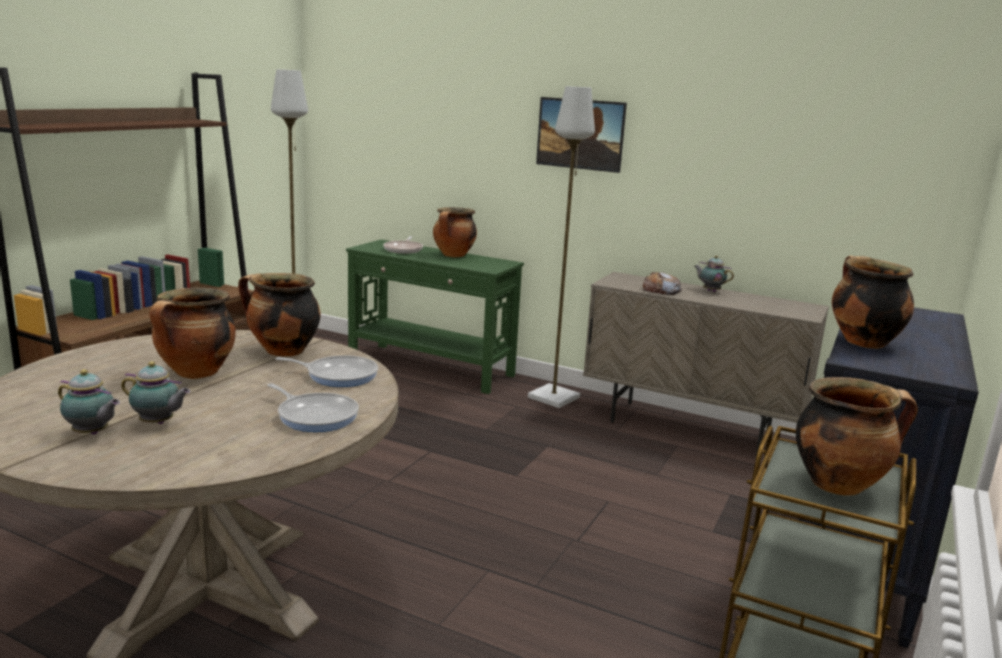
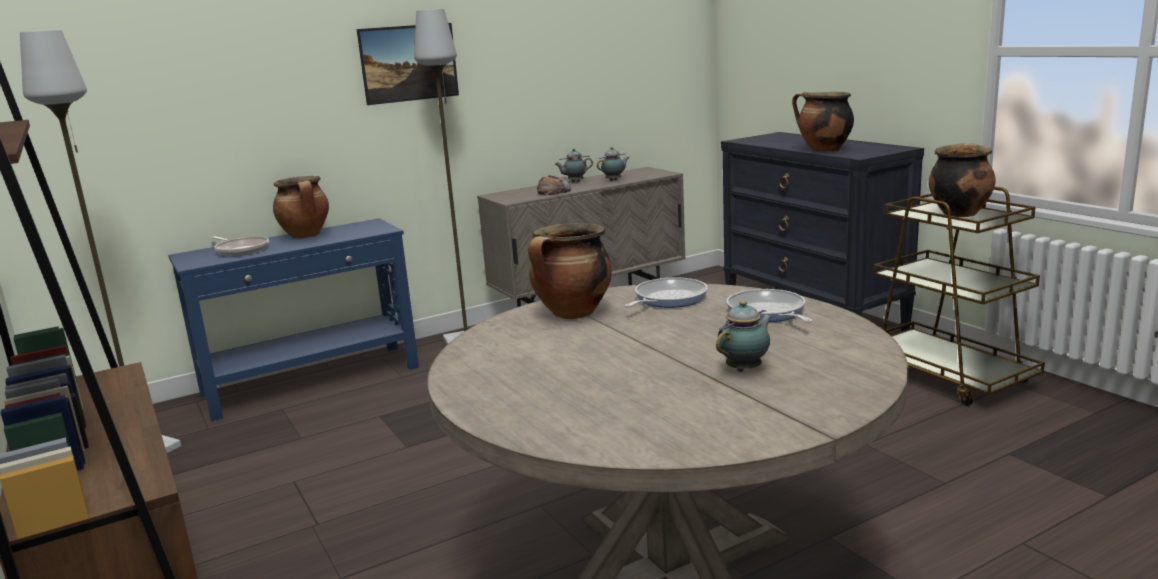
camera: 55 degrees left, 0 degrees up
(92, 434) = (755, 397): teapot -> teapot (614, 180)
(196, 373) = (607, 350): cooking pot -> none
(315, 416) = (767, 312): frying pan -> frying pan turned 90 degrees counterclockwise
(431, 368) = (313, 381): green console table -> blue console table

